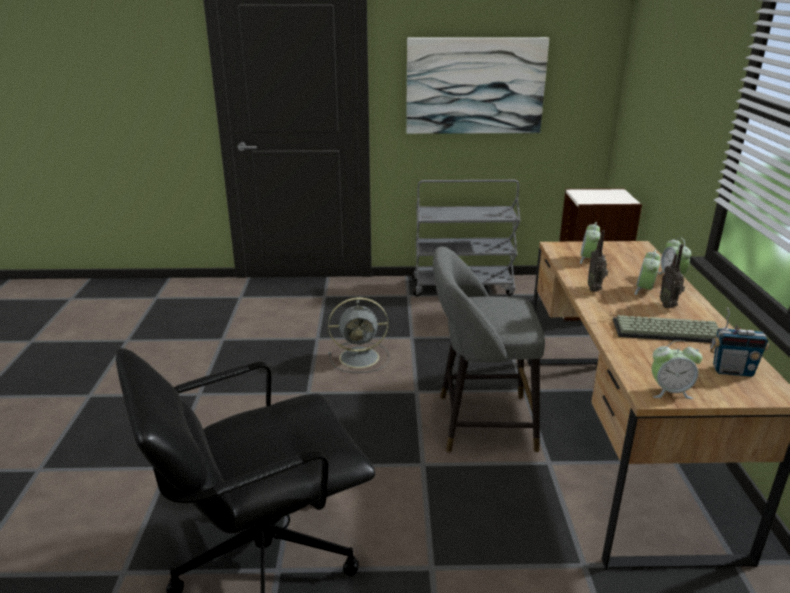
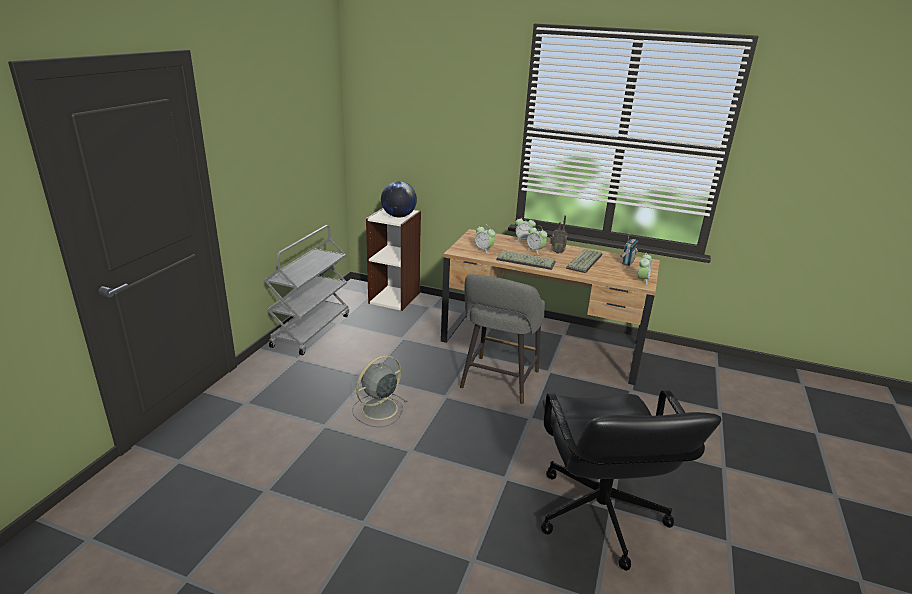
camera: 70 degrees left, 0 degrees up
(361, 357) = (378, 409): grey fan -> grey fan turned 150 degrees counterclockwise
(475, 86) = (277, 155): picture -> none
(595, 289) = (526, 261): radio -> keyboard
(599, 199) = (398, 216): none -> globe

